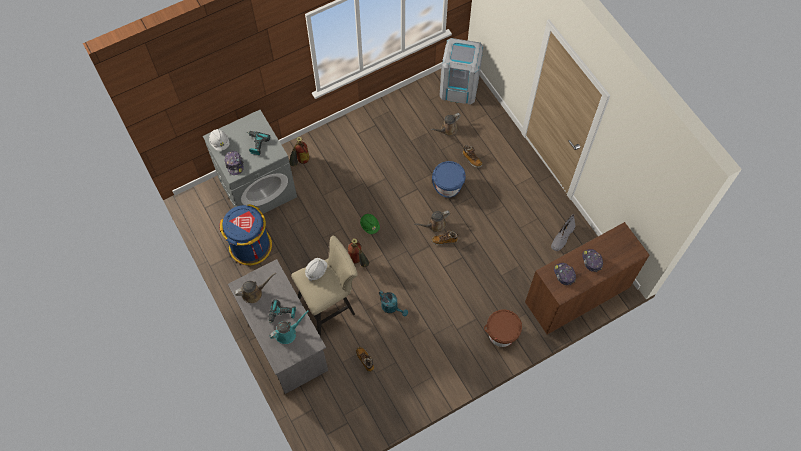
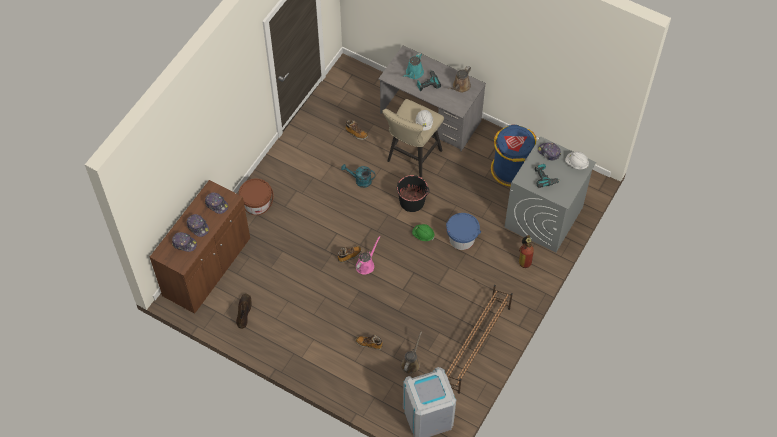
camera: 150 degrees right, 5 degrees down
(358, 262) = (412, 201): fire extinguisher -> black bucket
(389, 117) = (475, 345): none -> brown shoe rack
(435, 225) = (366, 264): brown watering can -> pink watering can
(448, 186) = (376, 306): blue bucket -> blue bucket (461, 239)
(562, 237) = (244, 312): grey boot -> brown boot
(611, 251) = (184, 243): none -> cap

